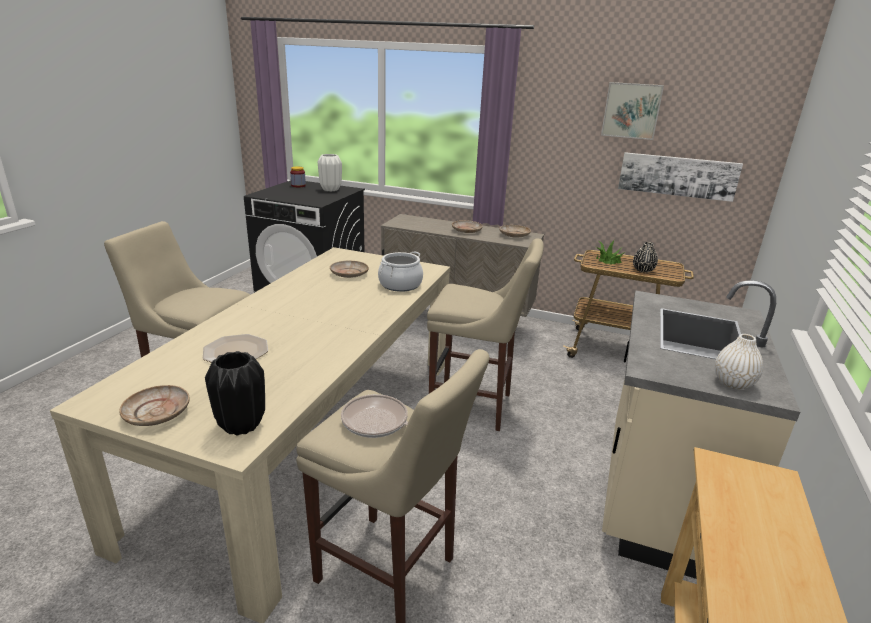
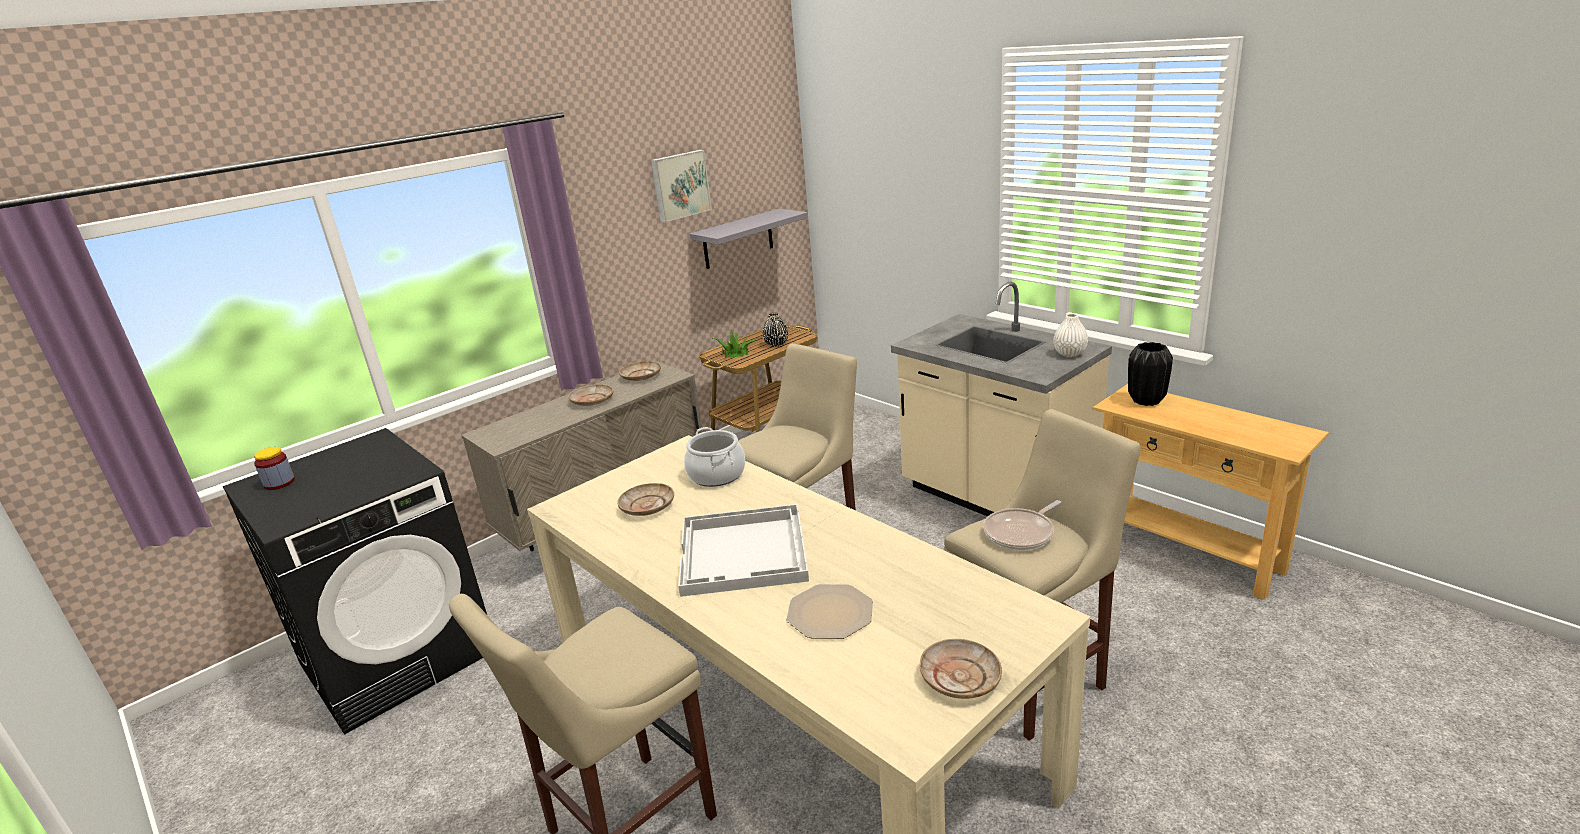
camera: 60 degrees left, 0 degrees up
(240, 425) = (1008, 614): black vase -> black vase (1146, 401)
(303, 311) = (744, 553): none -> white tray
(331, 189) = (352, 455): white vase -> none
(677, 176) = (738, 239): picture -> grey shelf

